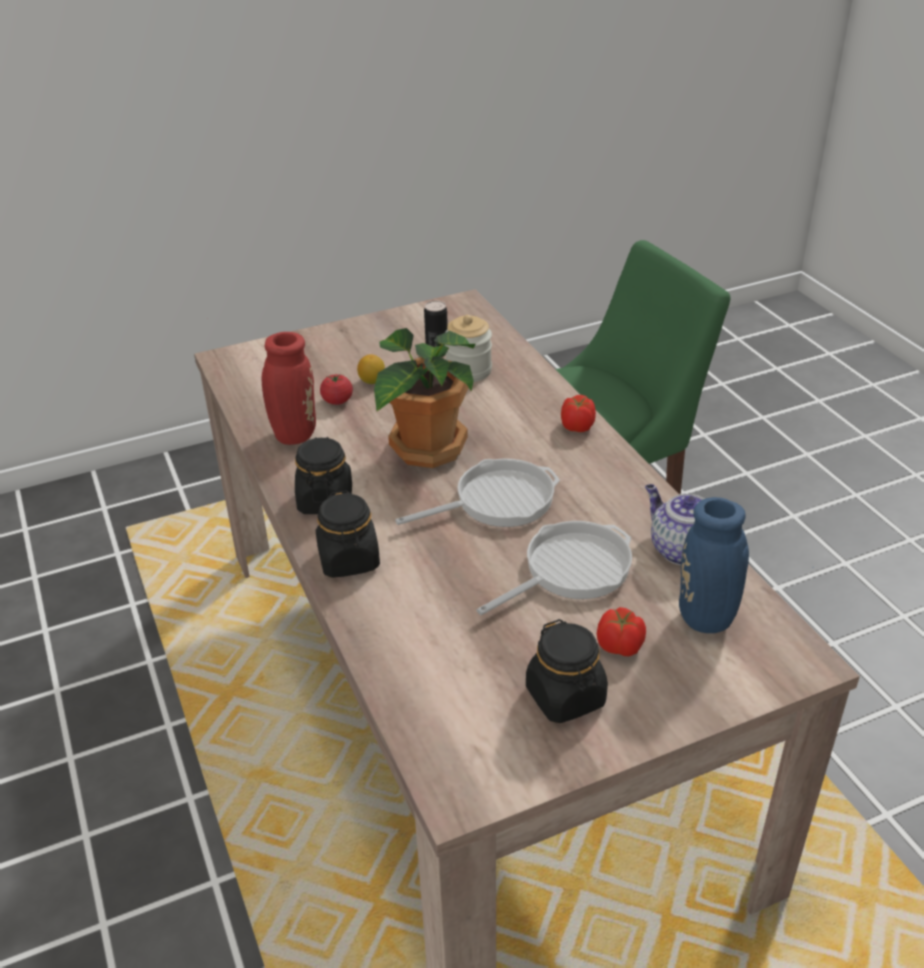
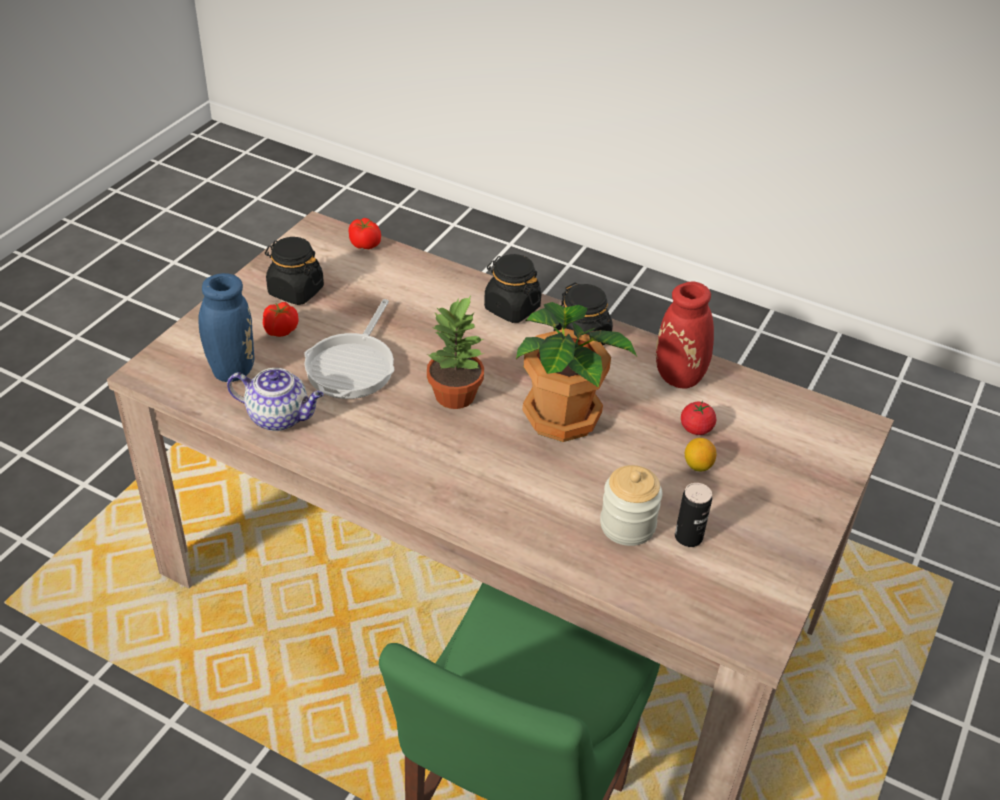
camera: 140 degrees right, 5 degrees up
(497, 500) = (456, 395): frying pan -> potted plant
(576, 427) = (457, 503): tomato -> tomato (365, 245)

